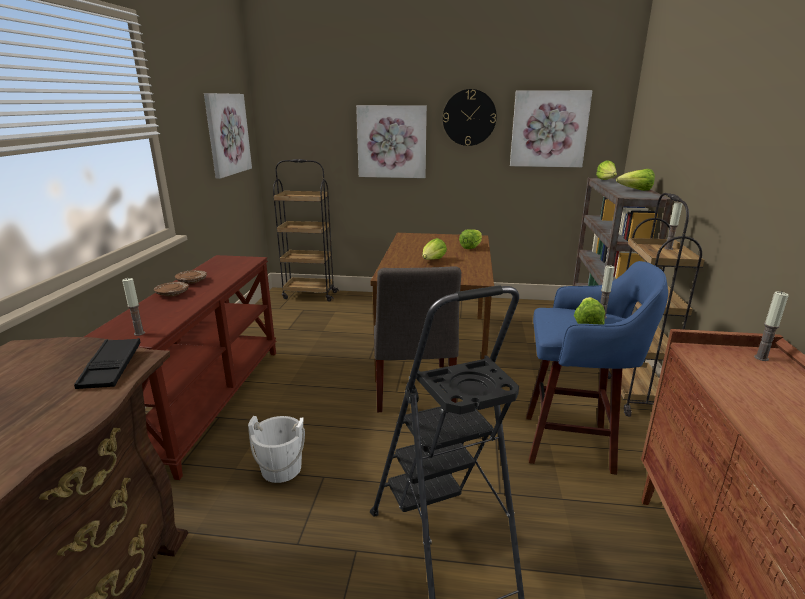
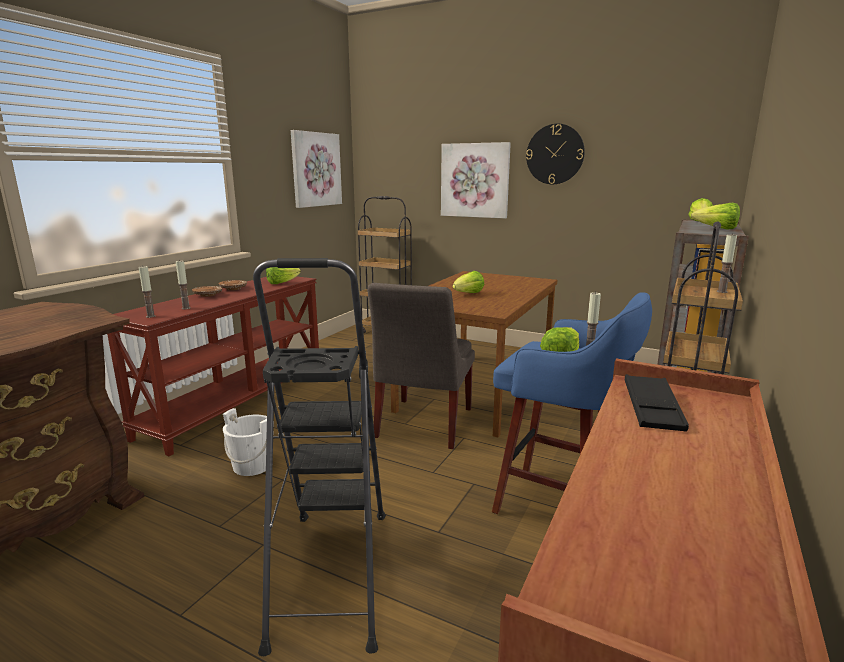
camera: 20 degrees right, 5 degrees down
(111, 368) = (75, 323): black tray -> black tray (652, 409)
(471, 247) = (524, 287): lettuce -> lettuce (282, 283)
(549, 129) = (645, 166): picture -> none
(761, 358) = (712, 402): candle -> candle (186, 308)

